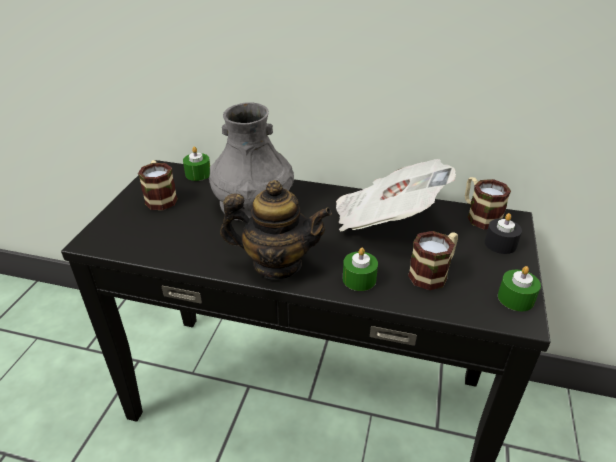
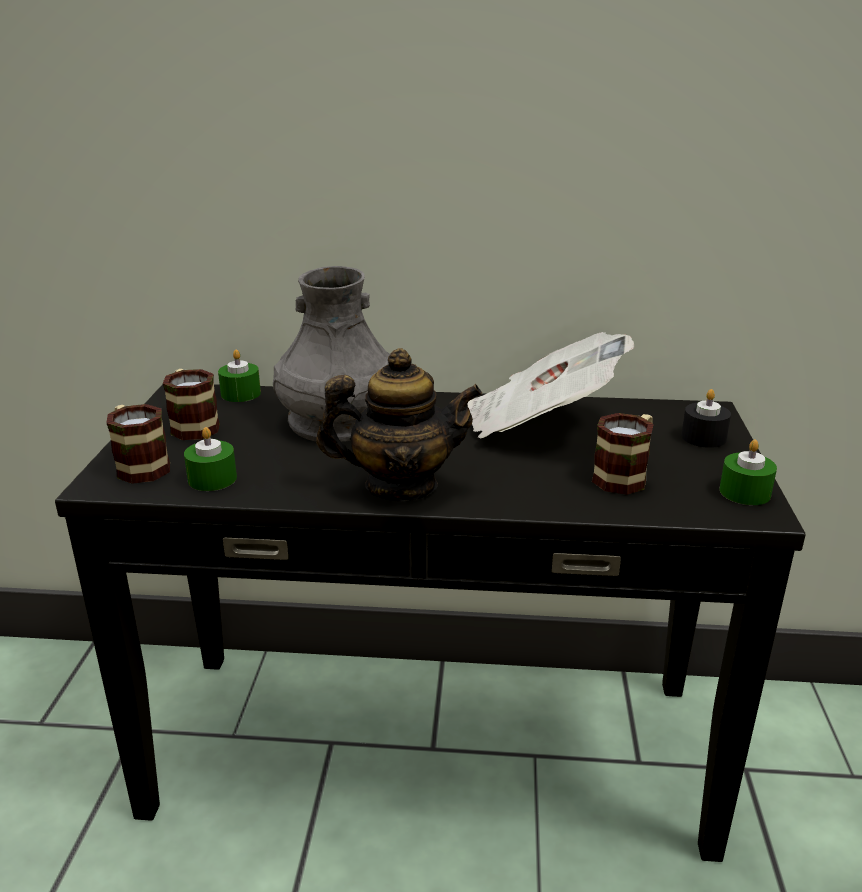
camera: 10 degrees left, 10 degrees down
(359, 279) = (525, 491): green candle -> green candle (212, 479)
(479, 216) = (664, 410): mug -> mug (139, 465)

